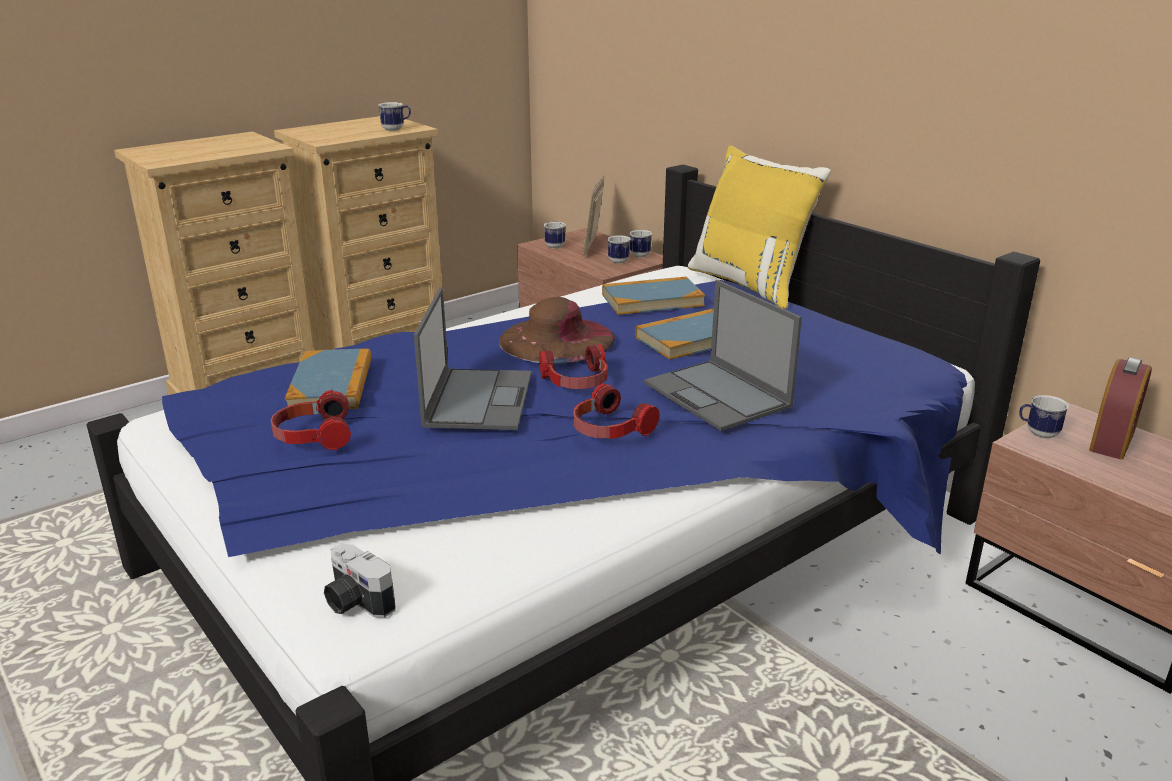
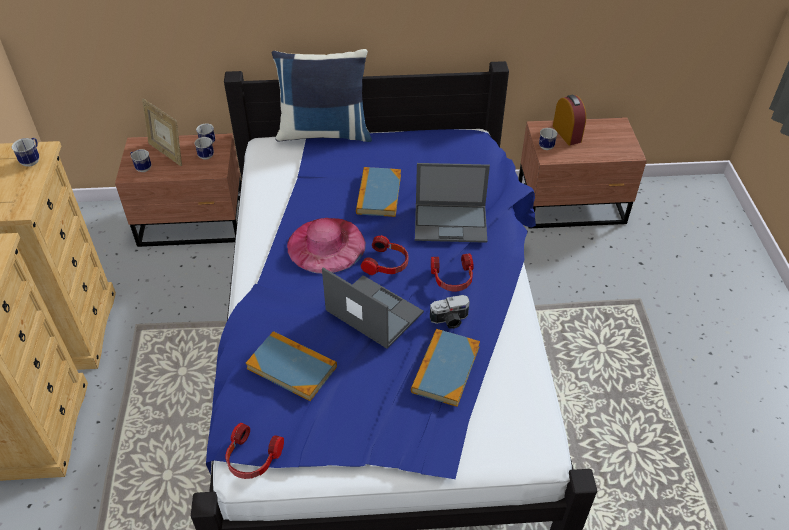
camera: 55 degrees left, 20 degrees up
(313, 436) = (355, 399): headphones -> headphones (252, 458)
(355, 602) = (523, 441): camera -> camera (450, 320)
(557, 339) = (326, 245): brown hat -> pink hat
(652, 300) = (310, 180): book -> book (445, 369)
(751, 284) = (324, 132): yellow pillow -> blue pillow

